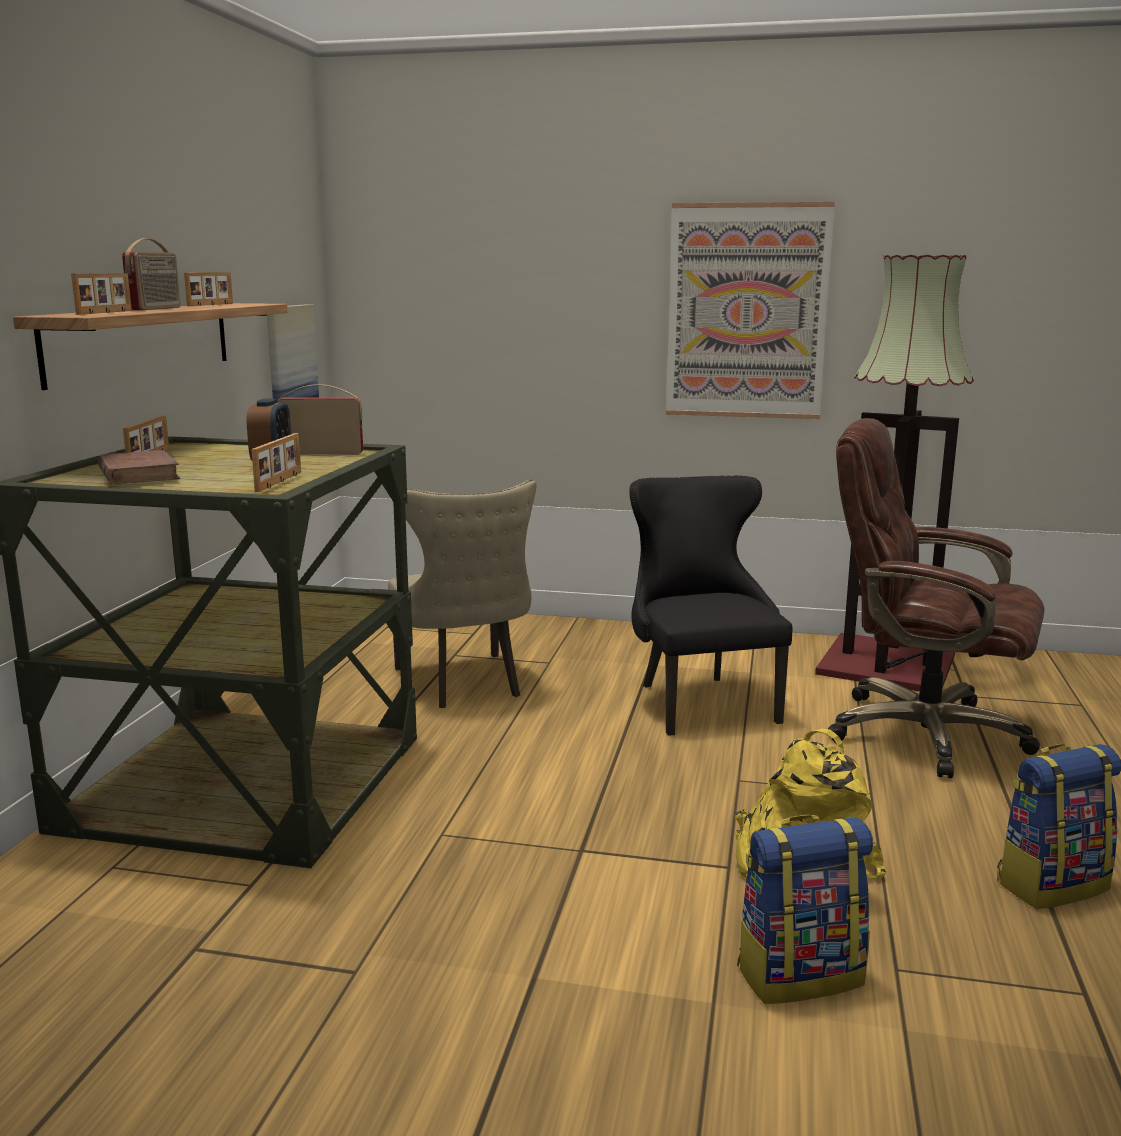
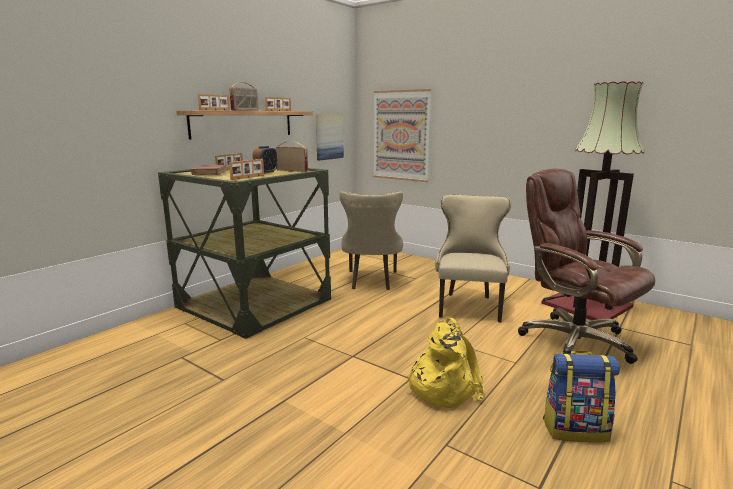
camera: 25 degrees right, 0 degrees up
(700, 702) = (469, 306): black chair -> beige chair
(746, 312) = (532, 116): picture -> picture (401, 135)
(799, 974) = (396, 432): backpack -> none

